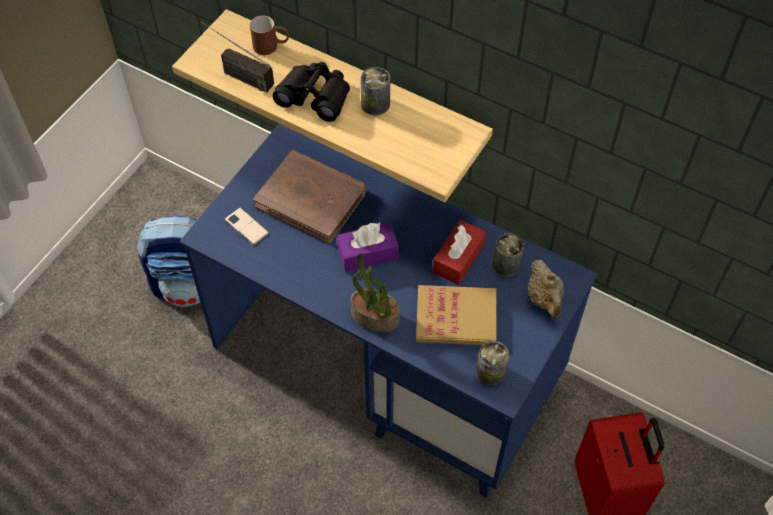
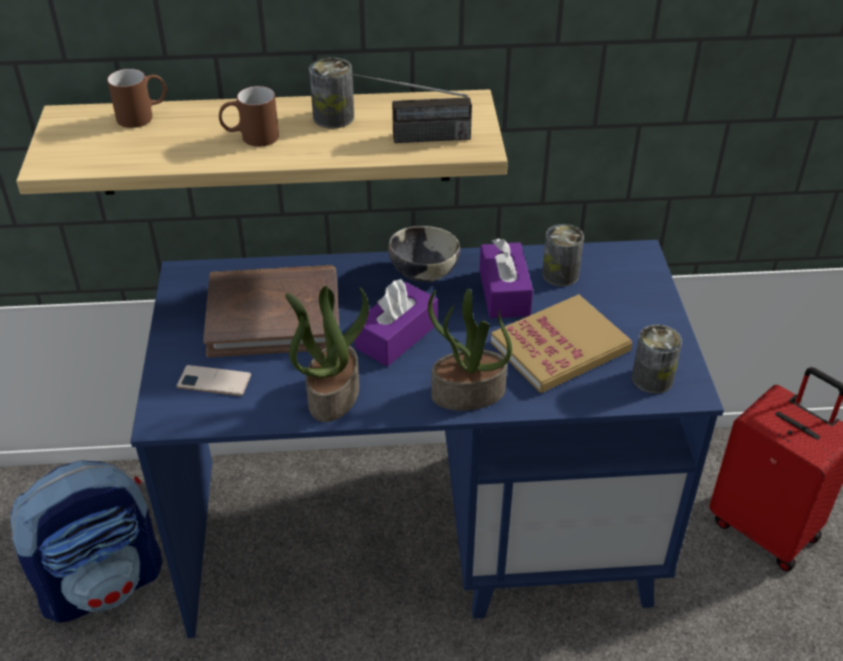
camera: 35 degrees left, 15 degrees down
(236, 74) = (121, 155): radio -> radio (410, 138)
(301, 273) = (333, 394): none -> potted plant
(315, 97) = (250, 138): black binoculars -> brown mug
(421, 216) = (423, 274): none -> bowl
(458, 258) = (504, 292): red tissue box -> purple tissue box
(544, 299) = (632, 285): beige teapot -> none

